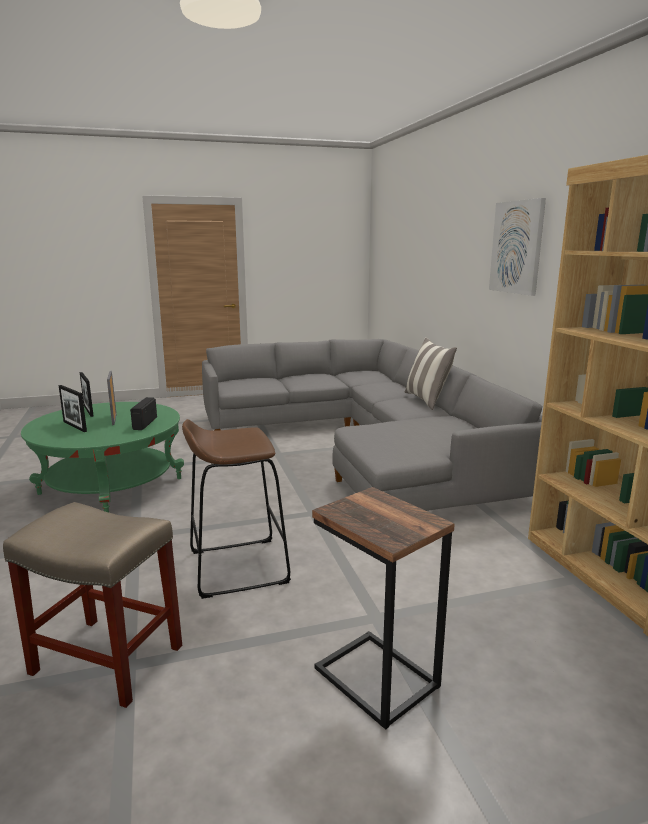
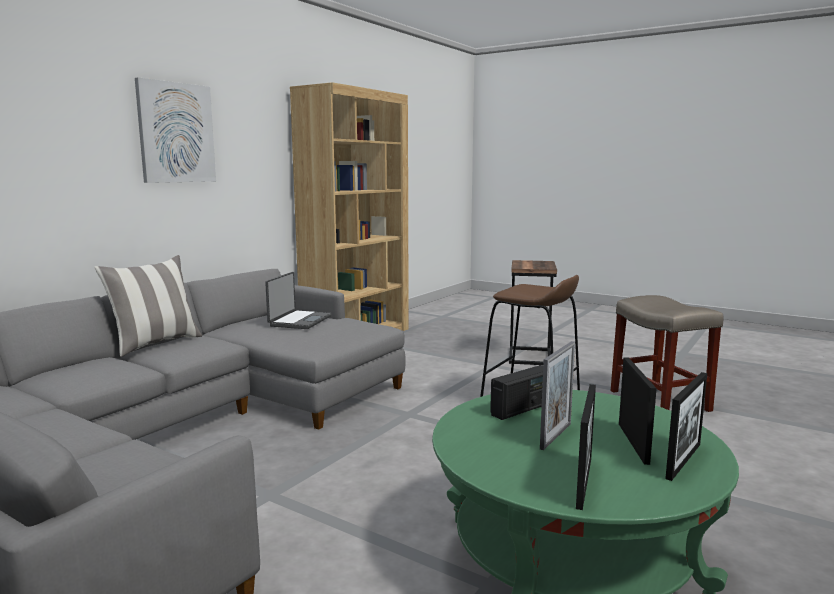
camera: 130 degrees left, 5 degrees down
(47, 426) = (683, 461): none -> picture frame
(431, 432) = (299, 321): none -> laptop

